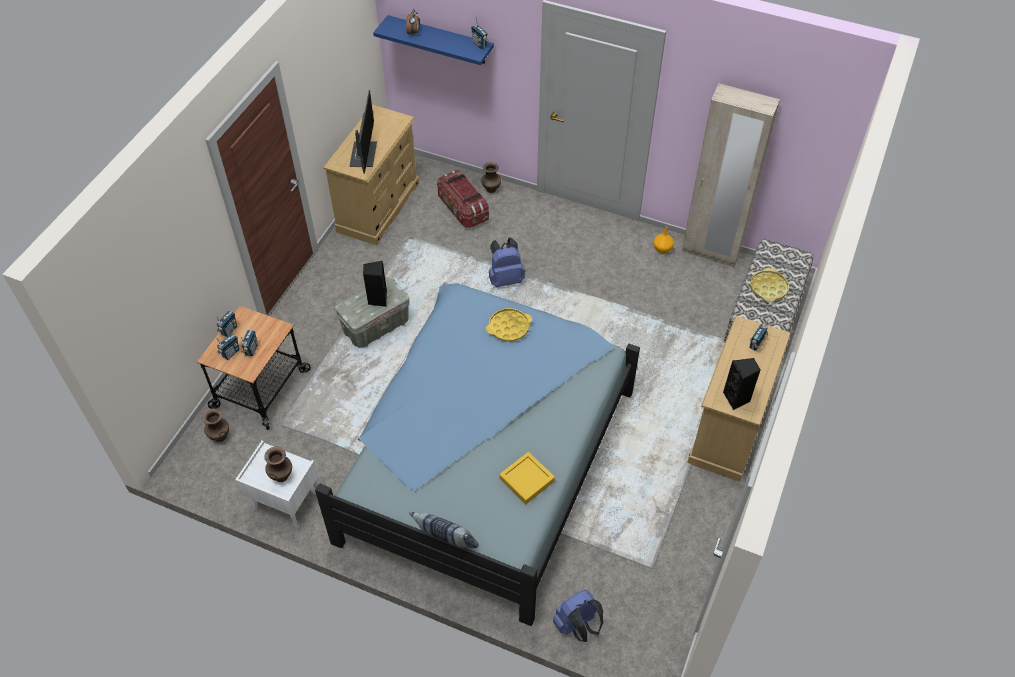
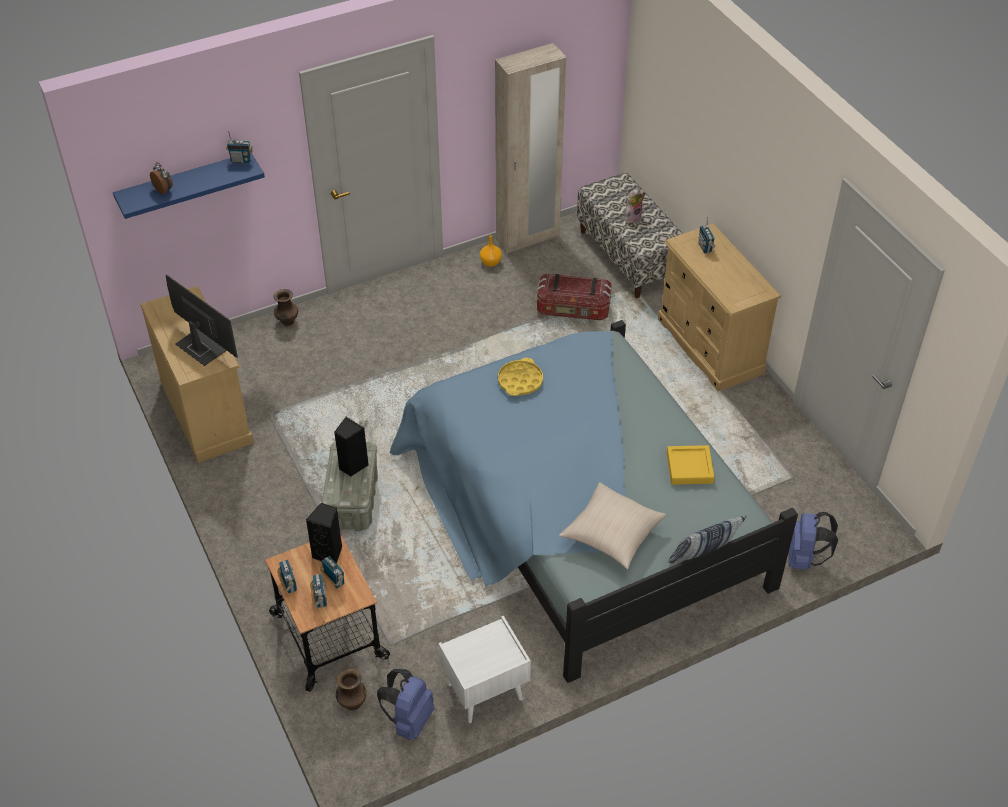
camera: 50 degrees left, 5 degrees down
(281, 475) = (494, 651): brown vase -> none
(416, 472) = (612, 534): none -> beige pillow
(462, 209) = (286, 355): storage box -> storage box (573, 310)
(505, 279) = (404, 379): blue backpack -> blue backpack (409, 720)
(737, 399) = (745, 291): black speaker -> black speaker (329, 553)
(768, 288) = (632, 217): yellow tray -> plush toy

